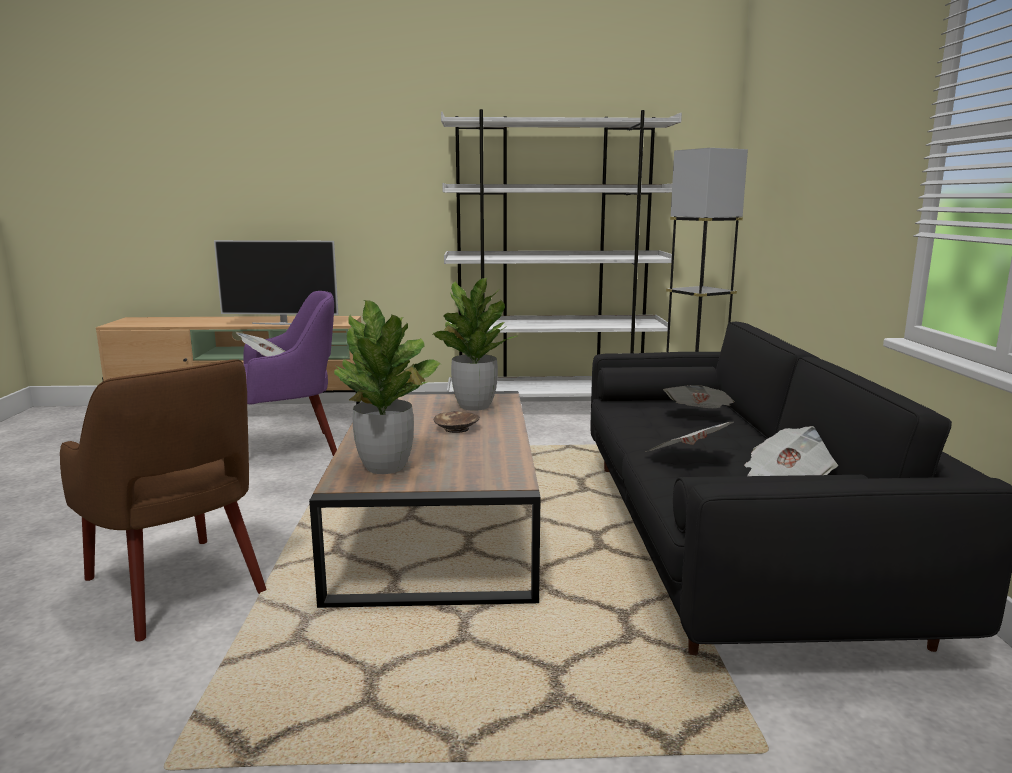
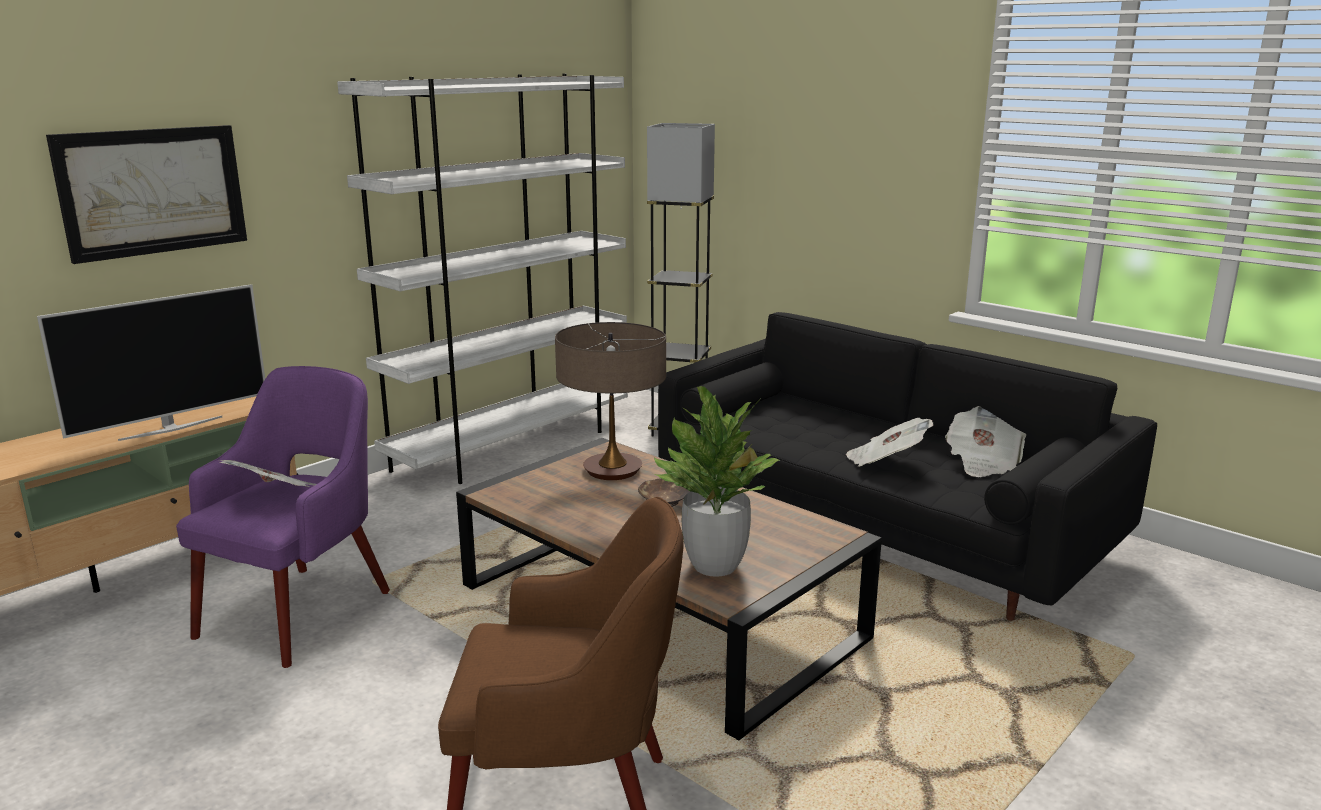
camera: 45 degrees left, 5 degrees up
(318, 184) = (152, 191): none -> picture
(474, 406) = (613, 470): potted plant -> table lamp
(698, 416) = (803, 416): newspaper -> none

